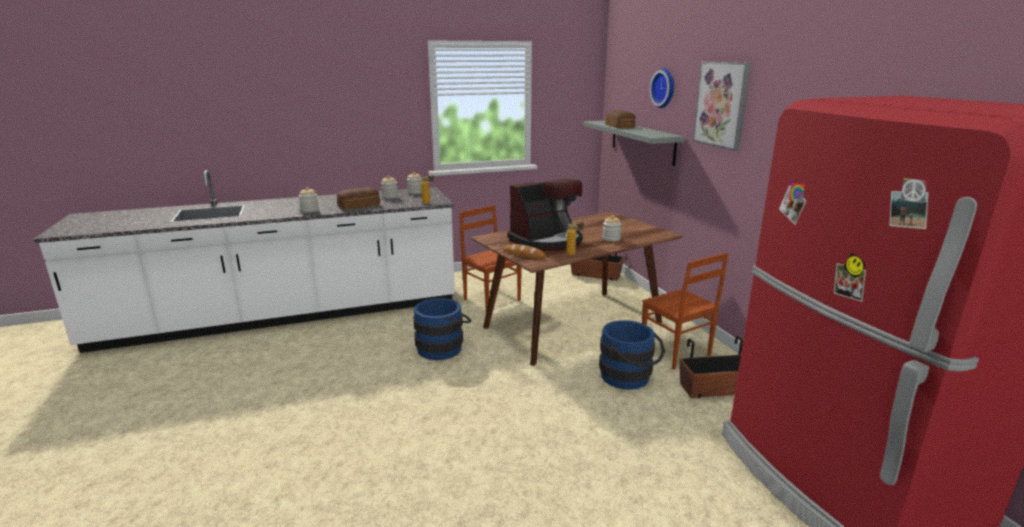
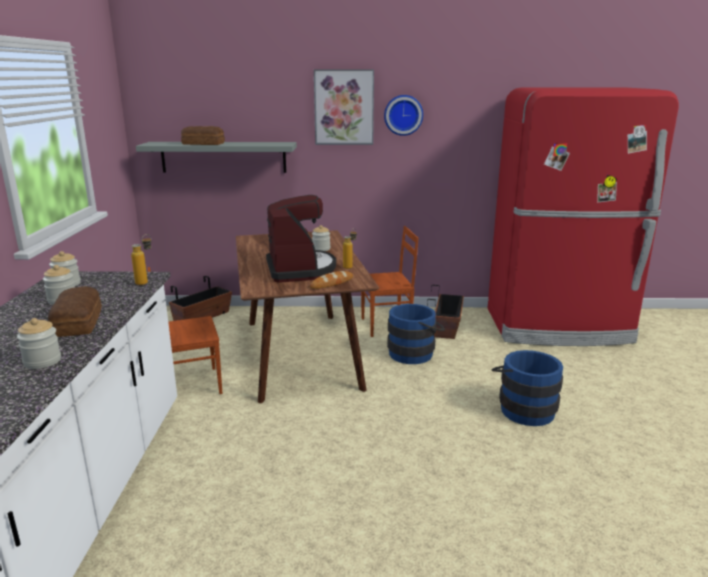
camera: 70 degrees left, 0 degrees up
(443, 347) = (286, 438): blue bucket -> blue bucket (524, 408)
(665, 88) = (253, 97): wall clock -> wall clock (403, 115)

